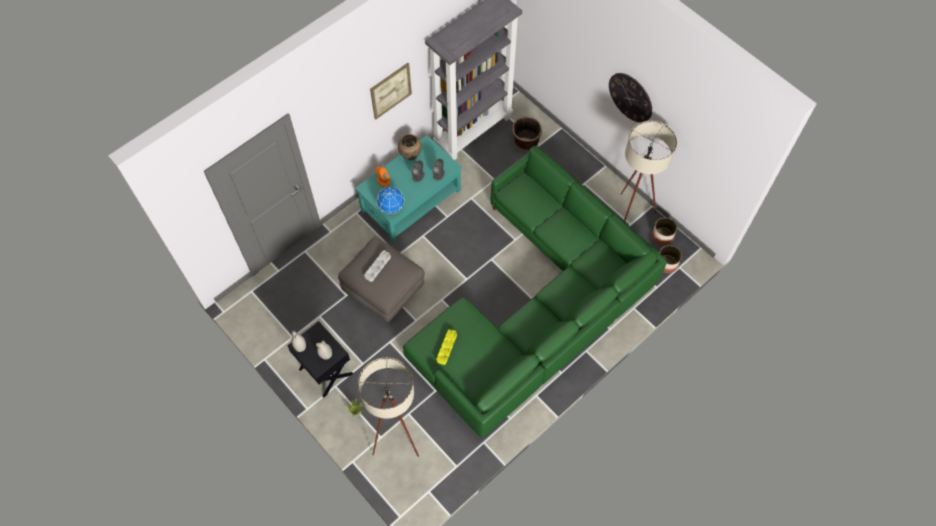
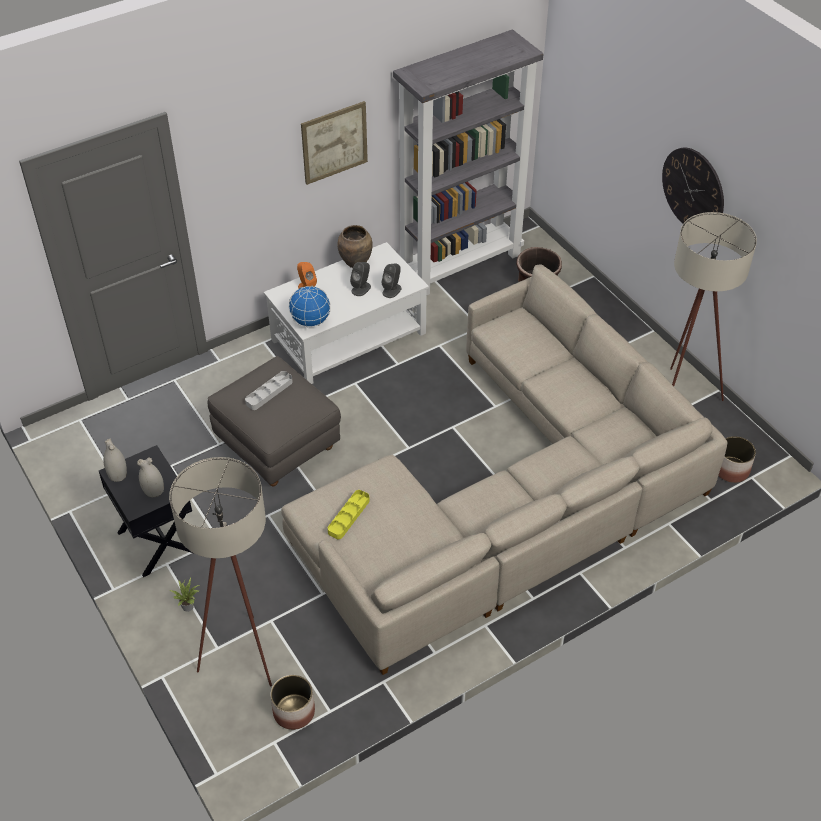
camera: 10 degrees right, 15 degrees down
(410, 200) = (347, 336): turquoise coffee table -> white coffee table
(536, 305) = (511, 498): green sofa -> beige sofa
(662, 236) = (729, 432): planter -> planter (294, 711)

